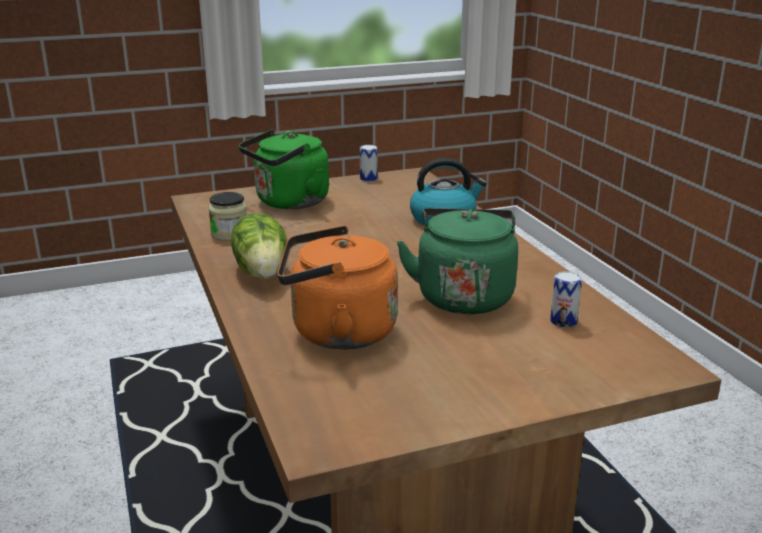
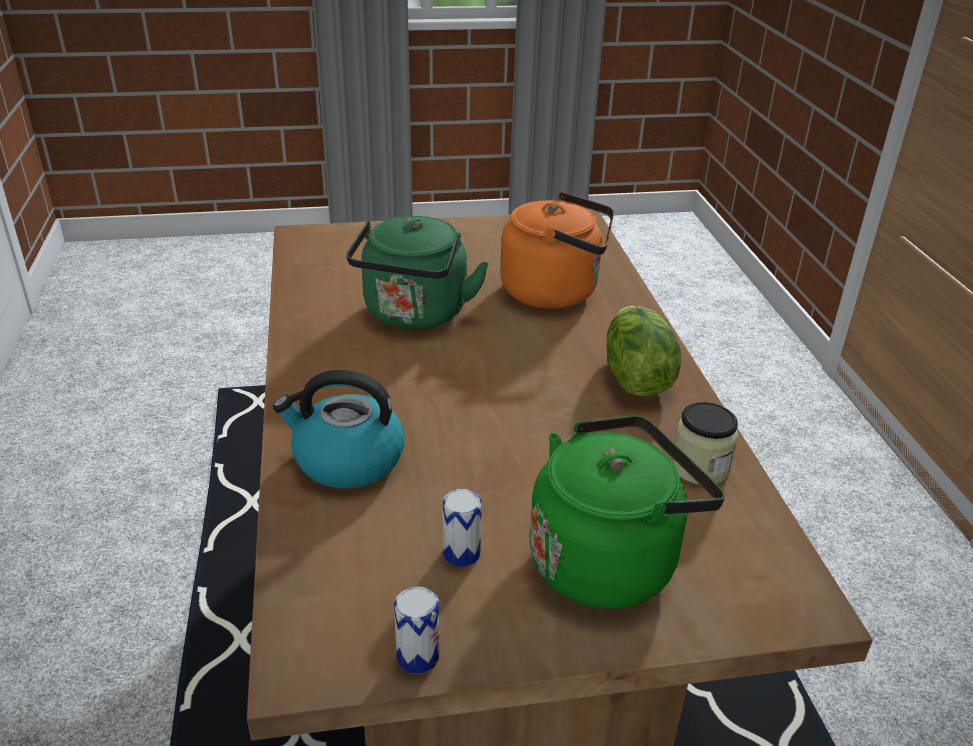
camera: 170 degrees left, 10 degrees up
(563, 321) = (342, 278): can -> can (461, 553)

